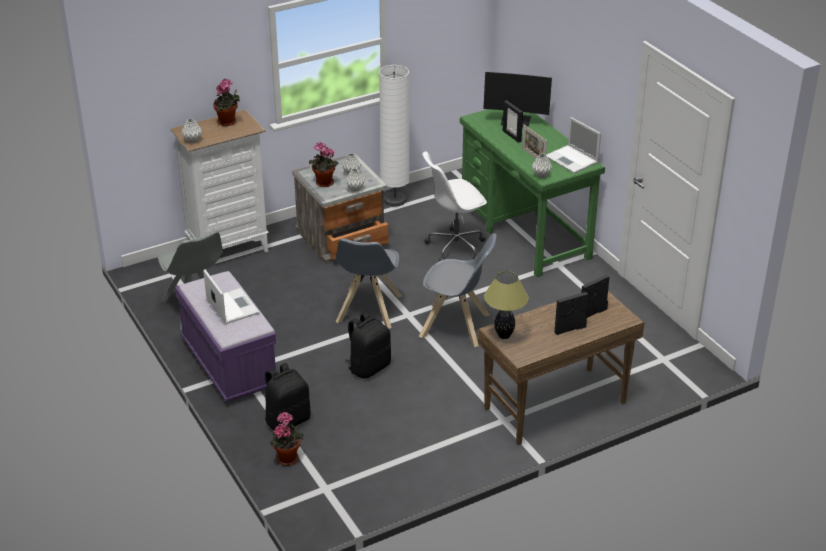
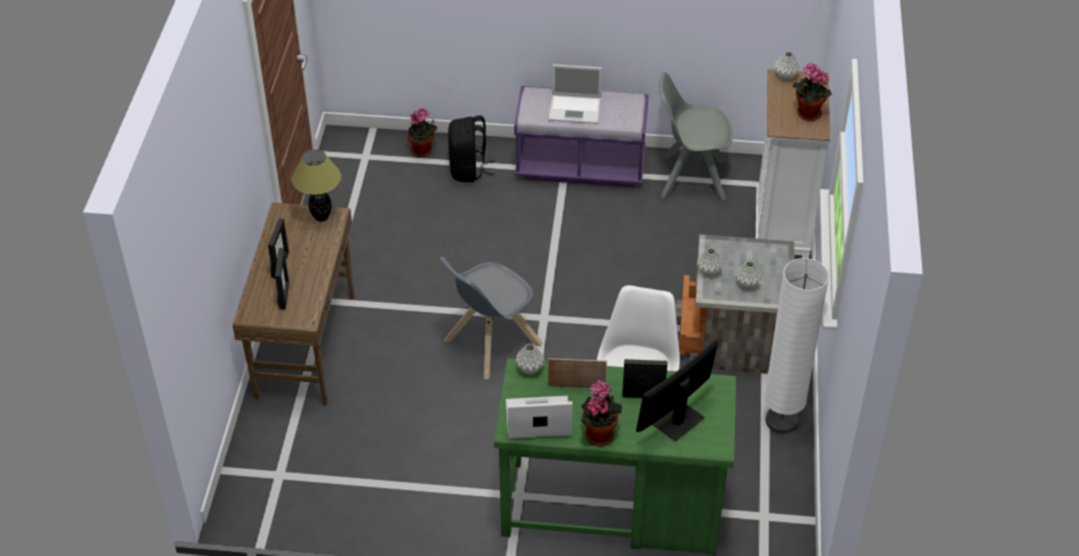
camera: 125 degrees right, 10 degrees up
(323, 183) = (742, 252): potted plant -> potted plant (598, 433)
(368, 310) = (579, 292): grey chair -> none
(369, 367) = (489, 250): black backpack -> none

